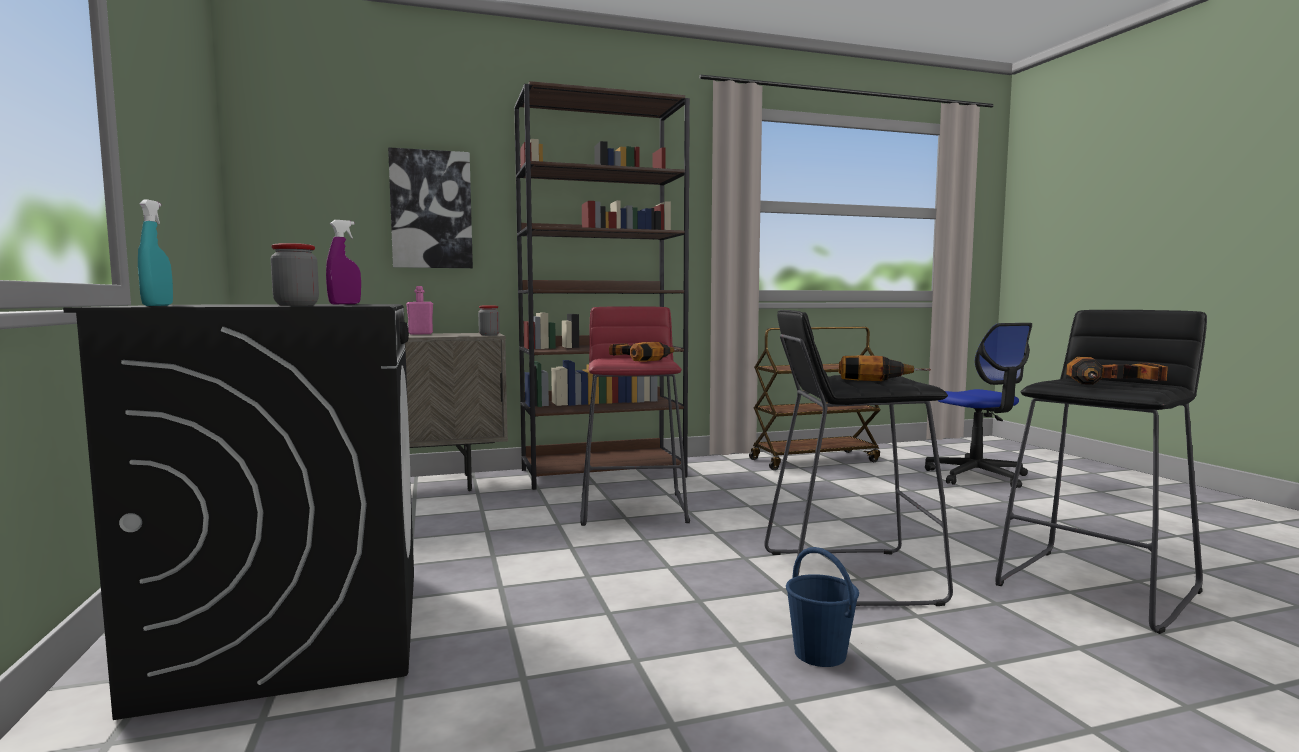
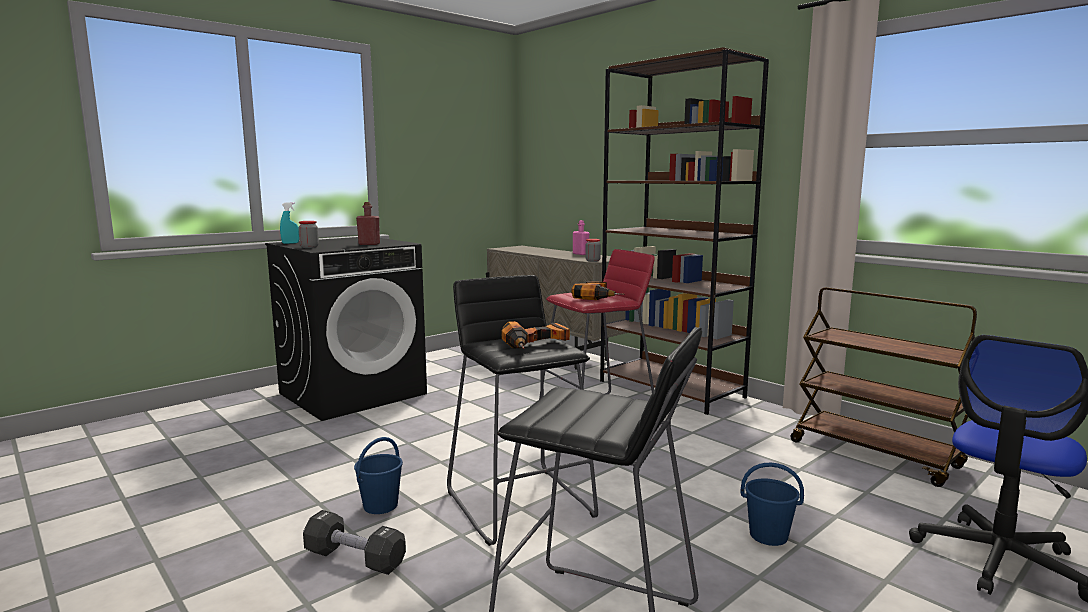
camera: 65 degrees right, 5 degrees up
(345, 304) = (369, 244): purple spray bottle -> red bottle
(431, 210) = (601, 164): picture -> none
(938, 511) = (767, 535): none -> blue bucket
(972, 685) = (355, 559): none -> black dumbbell
(1115, 385) = (571, 411): power drill -> none

